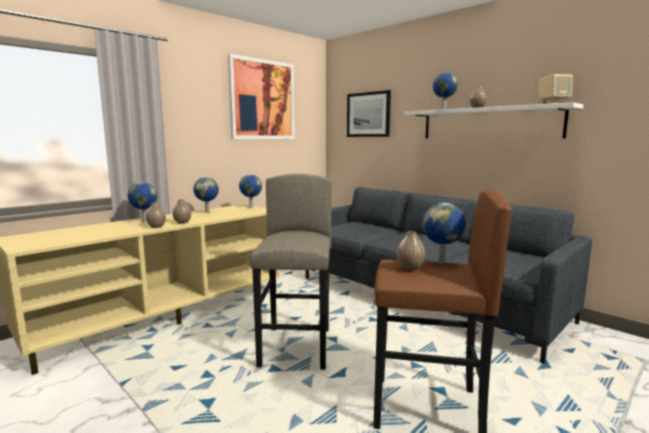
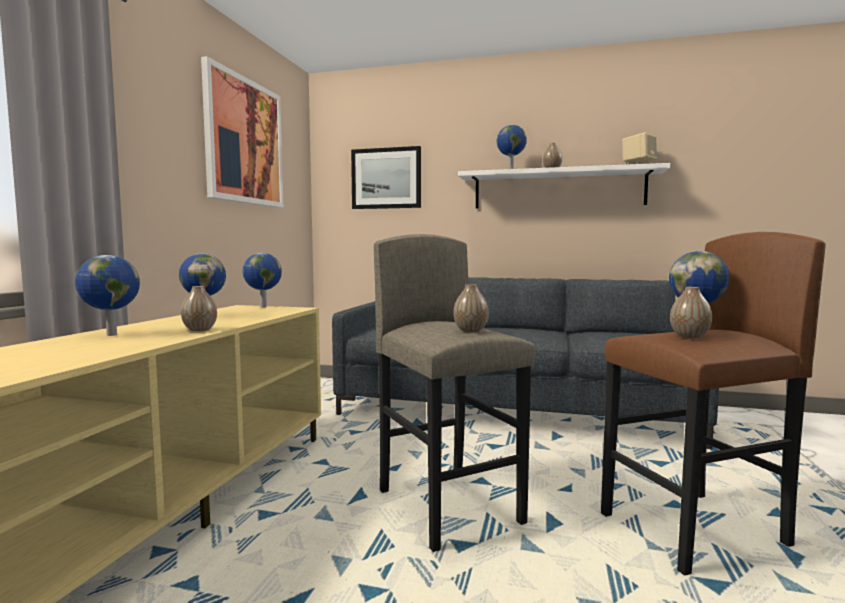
camera: 30 degrees left, 5 degrees down
(156, 227) = (165, 338): vase -> vase (470, 330)

